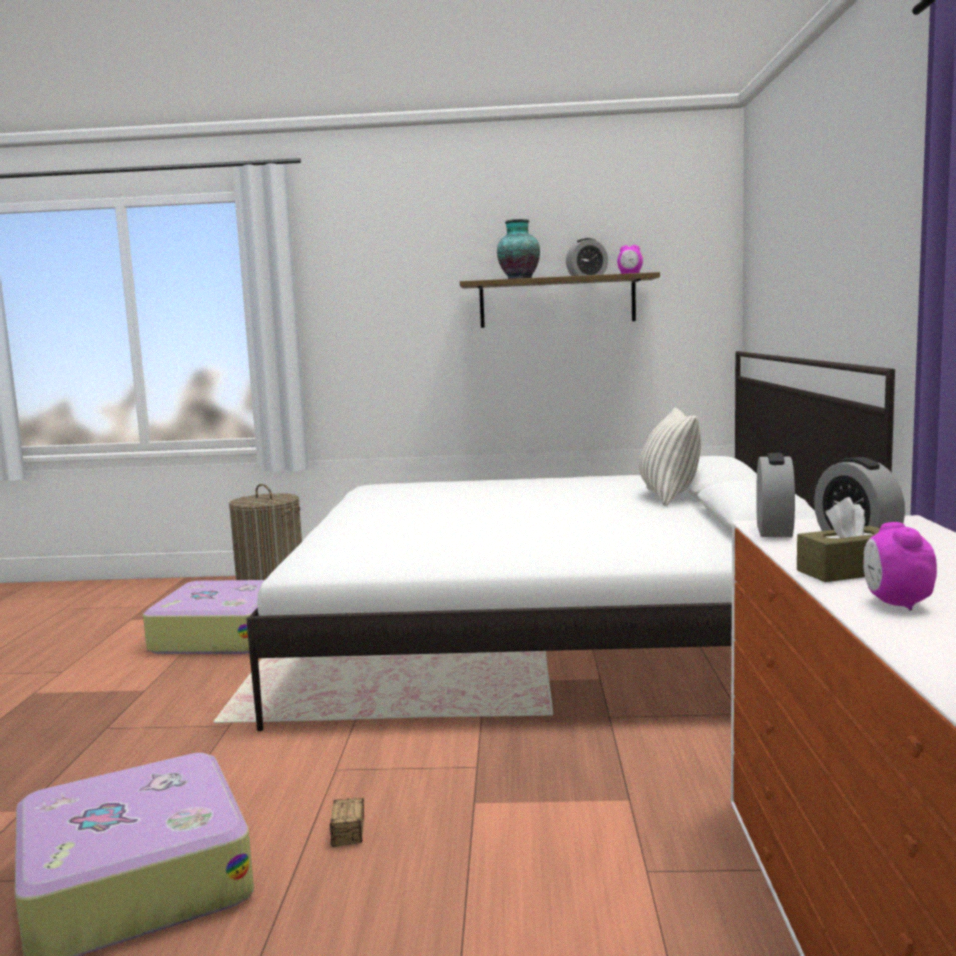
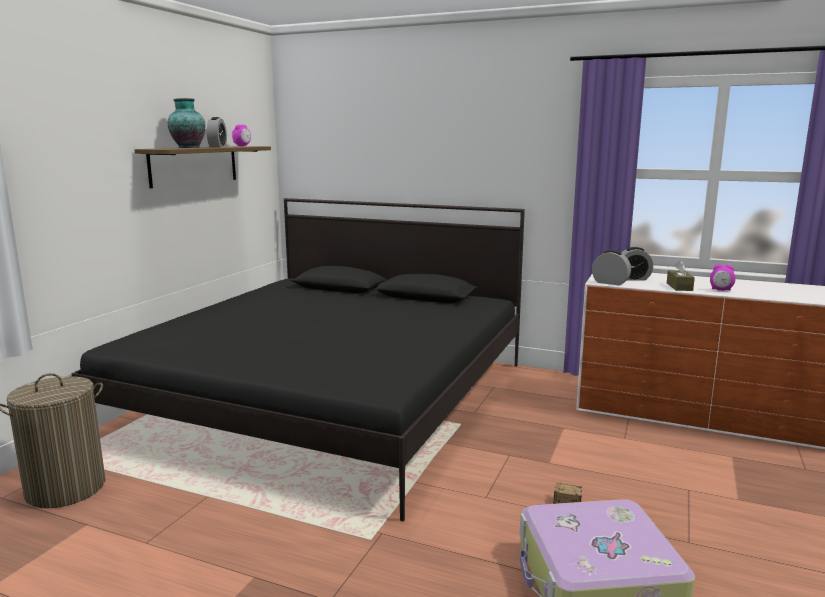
camera: 70 degrees left, 5 degrees up
(221, 635) = (151, 525): suitcase -> none
(553, 628) = (330, 398): white bed -> black bed
(669, 497) = (338, 295): pillow -> none

